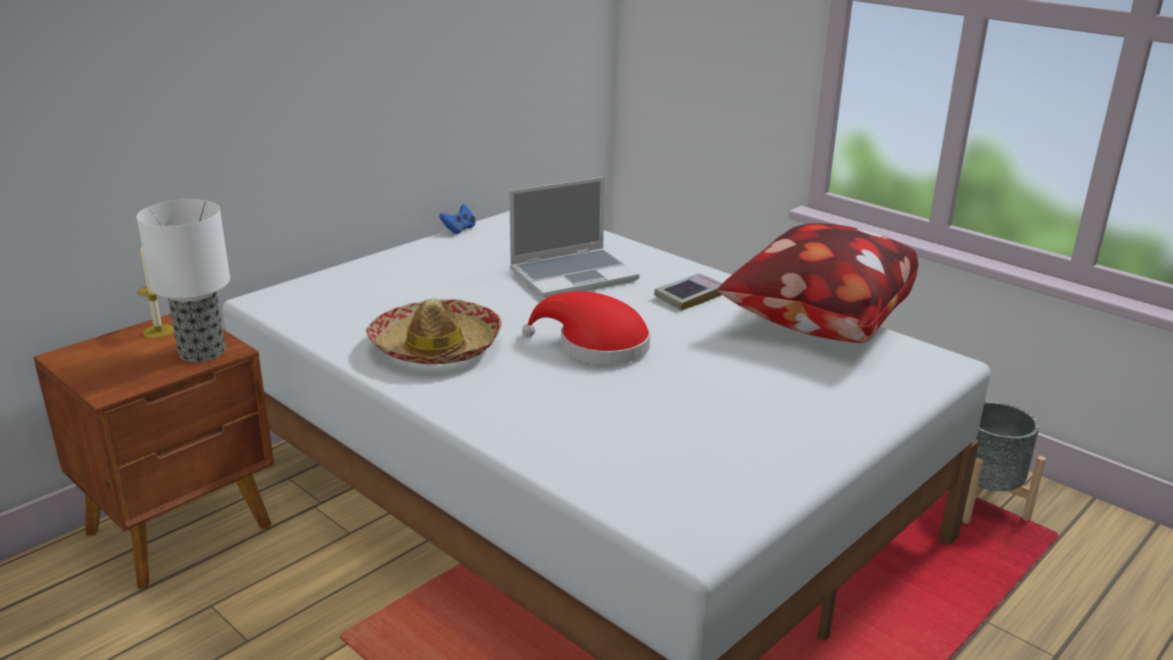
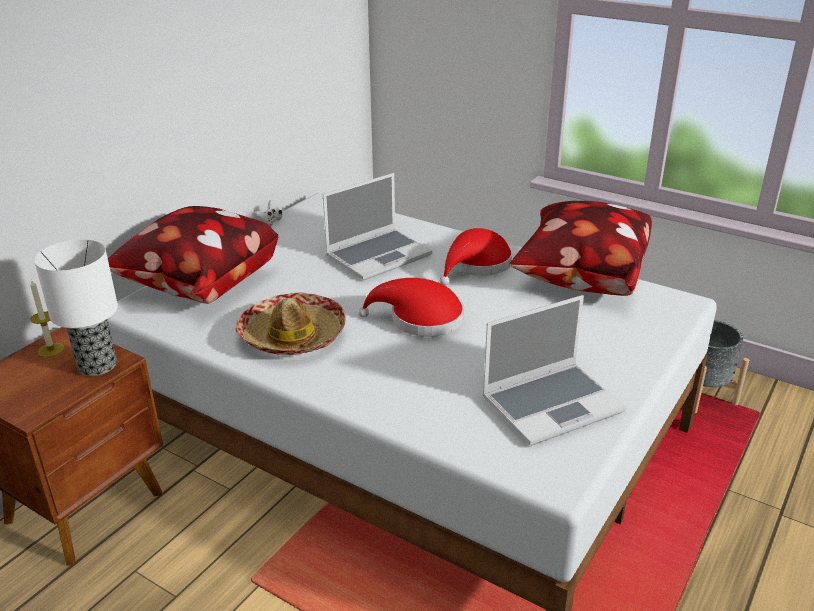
camera: 10 degrees left, 5 degrees up
(349, 285) = (198, 285): none -> pillow
(459, 229) = (270, 222): blue game controller -> white game controller
(689, 296) = (476, 265): book -> red hat
(724, 454) = (552, 404): none -> laptop

